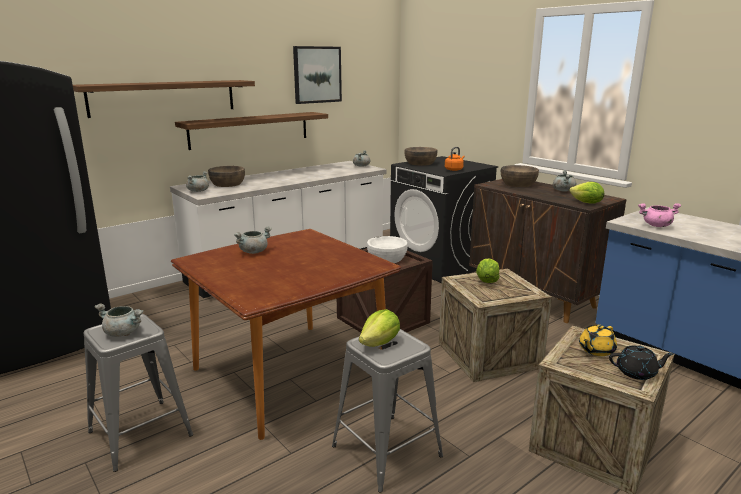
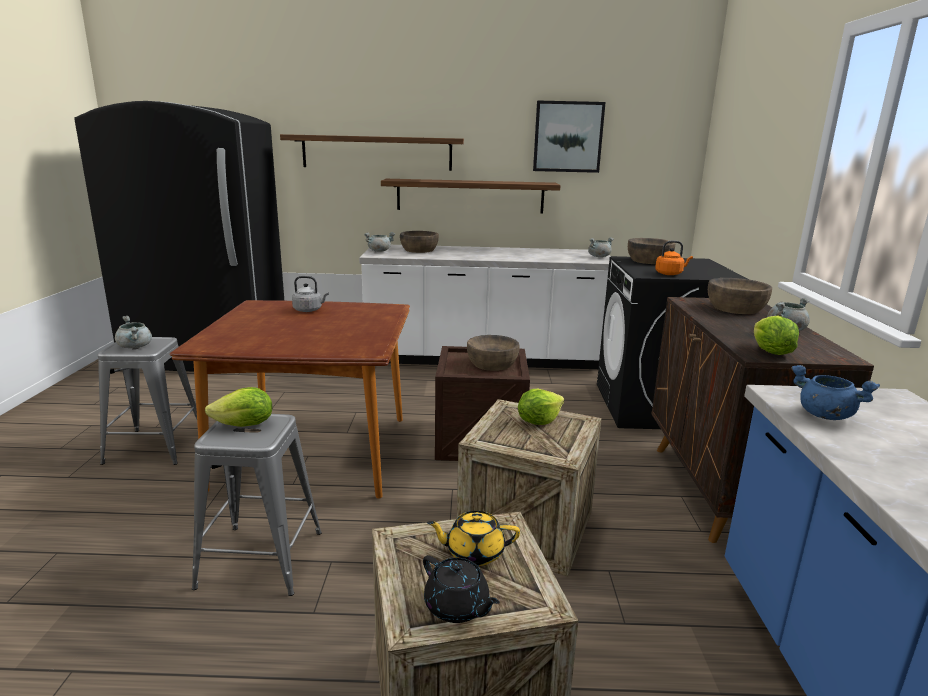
camera: 40 degrees right, 0 degrees up
(253, 251) = (309, 310): grey cooking pot -> grey kettle
(386, 258) = (492, 364): white bowl -> brown bowl
(656, 225) = (824, 415): pink cooking pot -> blue cooking pot

